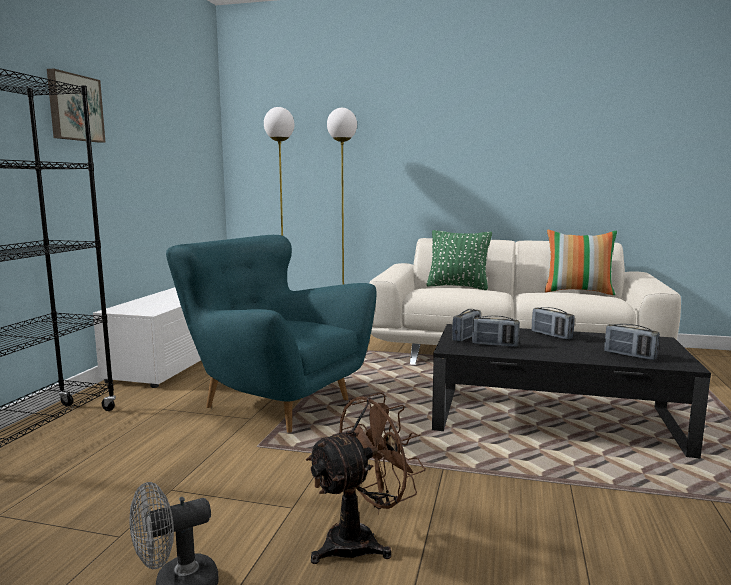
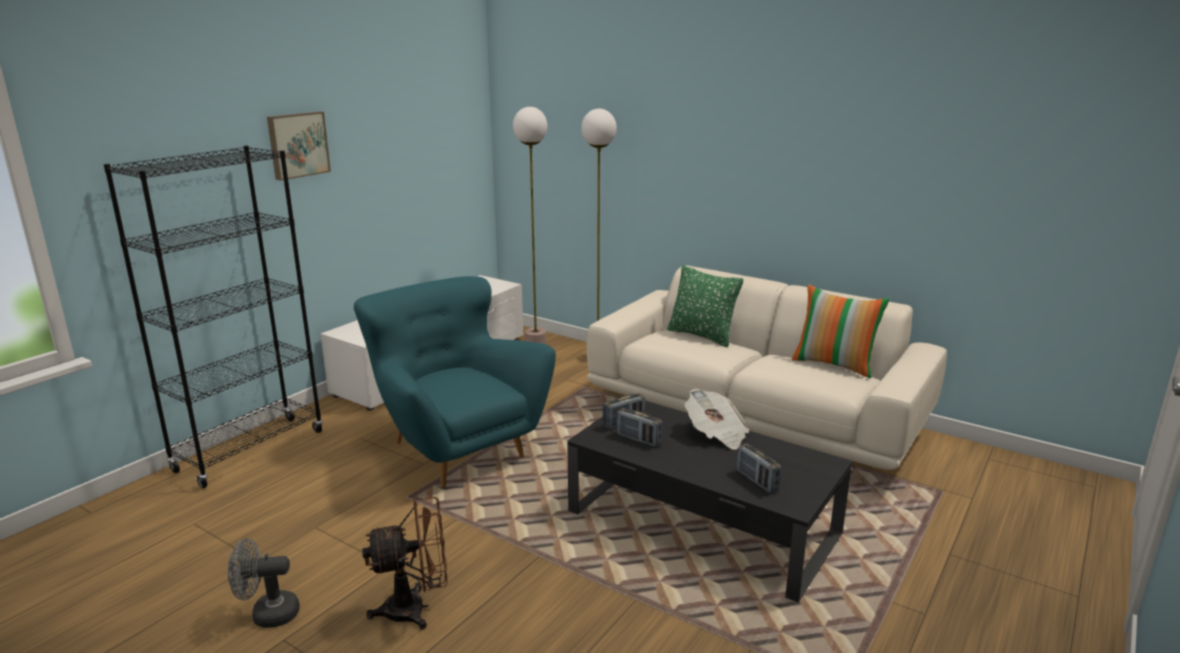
camera: 20 degrees right, 10 degrees up
(551, 335) = (716, 434): radio -> newspaper

